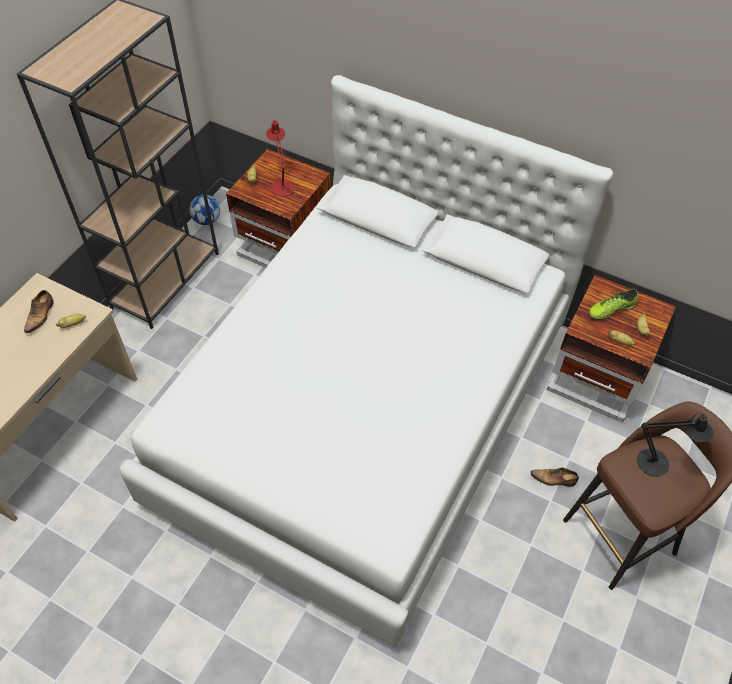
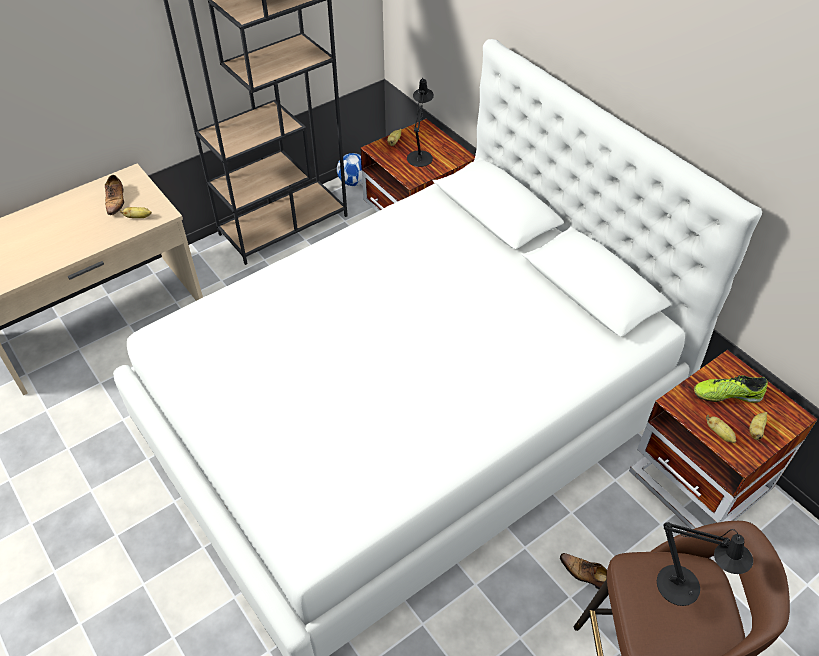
camera: 25 degrees right, 5 degrees down
(40, 315) = (115, 201): shoe -> shoe turned 45 degrees counterclockwise
(282, 185) = (420, 156): red table lamp -> black table lamp

